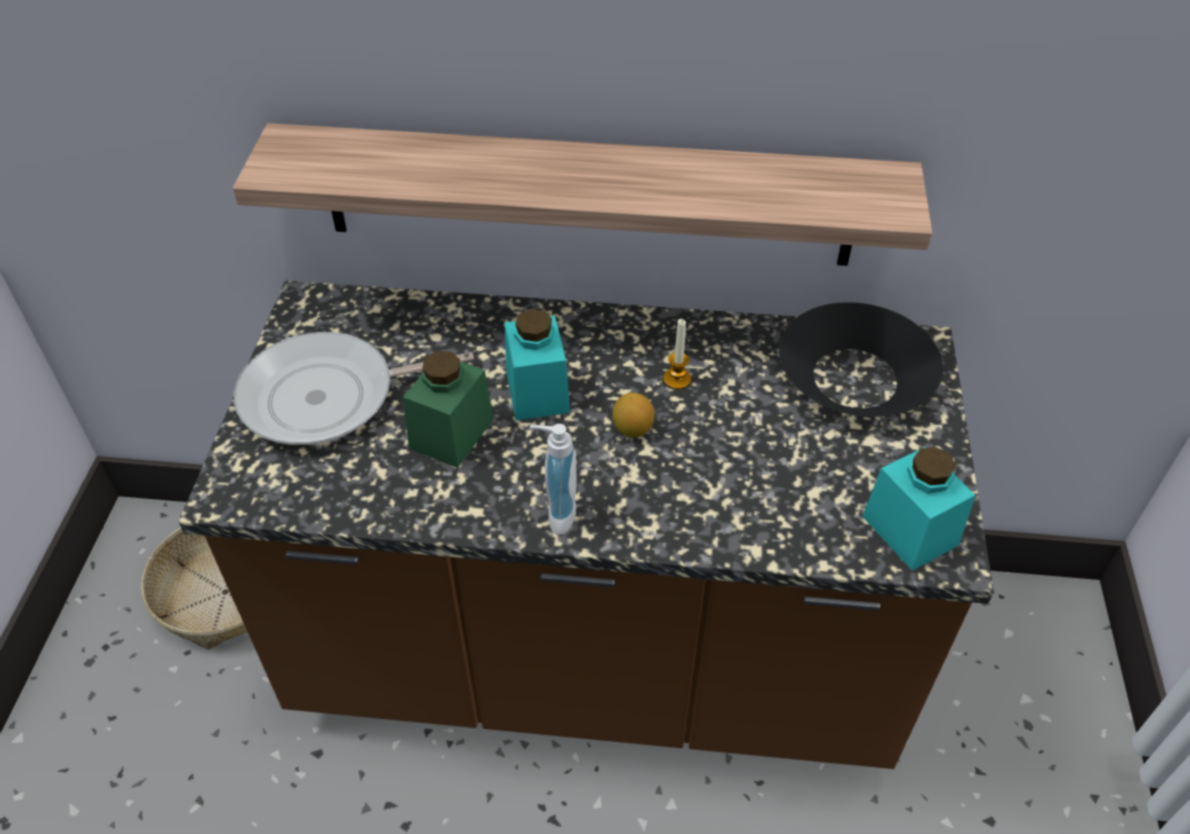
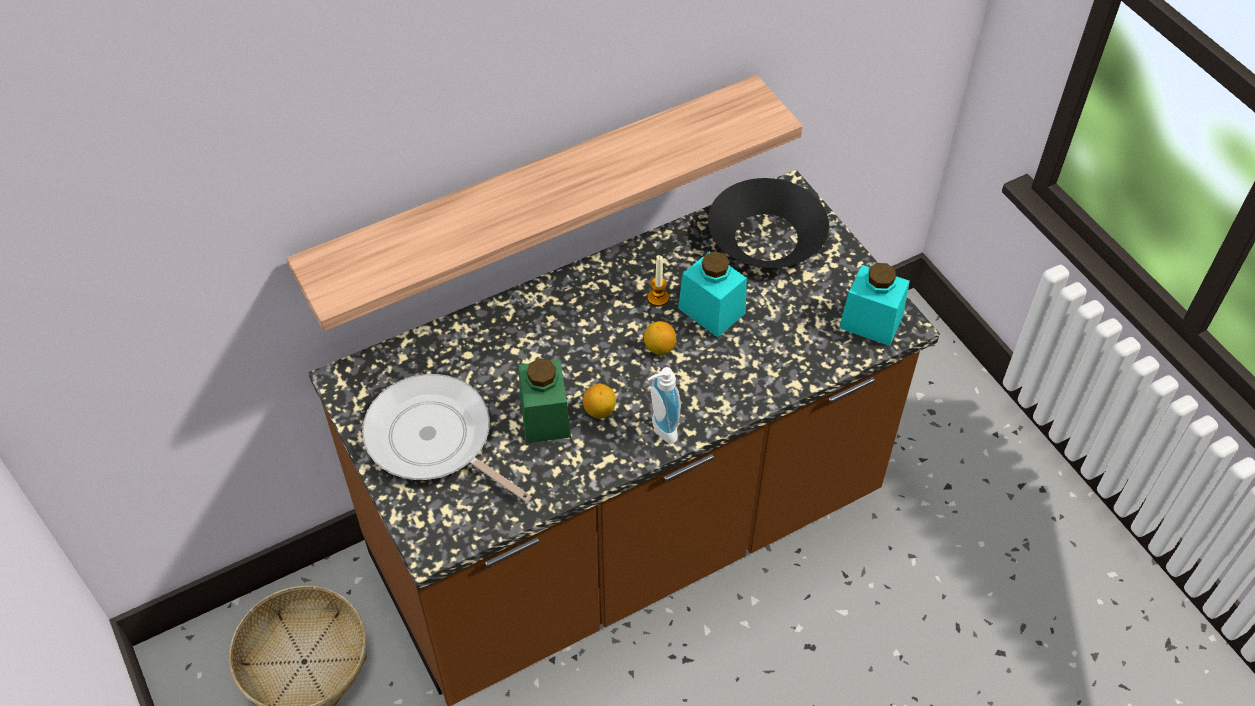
camera: 35 degrees left, 5 degrees up
(328, 397) = (434, 440): frying pan -> frying pan turned 90 degrees clockwise
(511, 458) = (600, 410): none -> lemon
(537, 391) = (575, 356): turquoise jar -> turquoise jar (711, 311)

